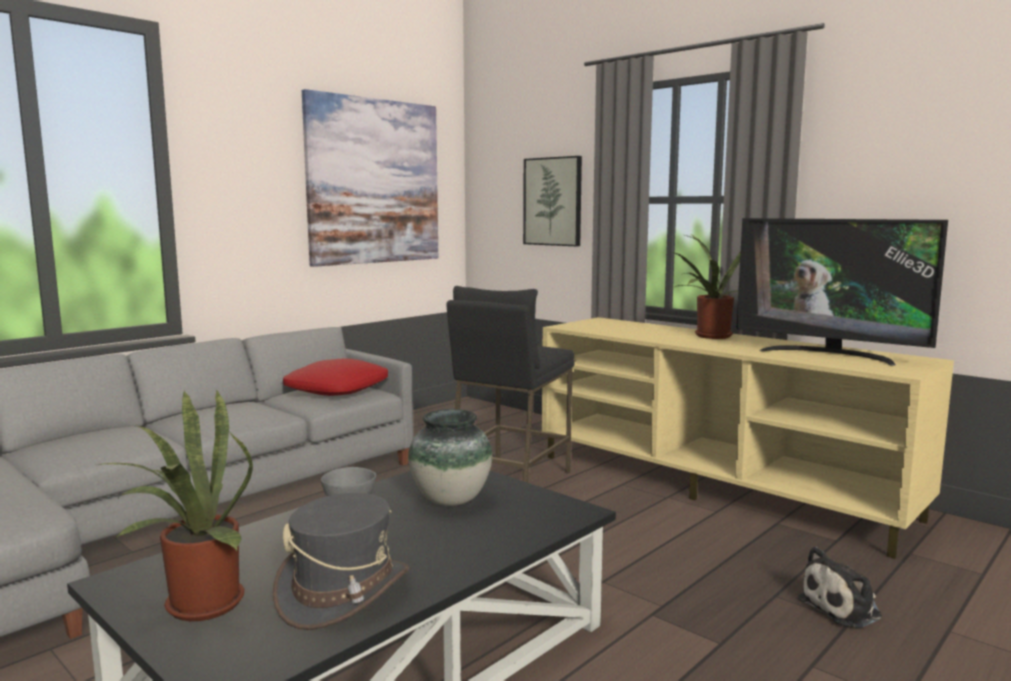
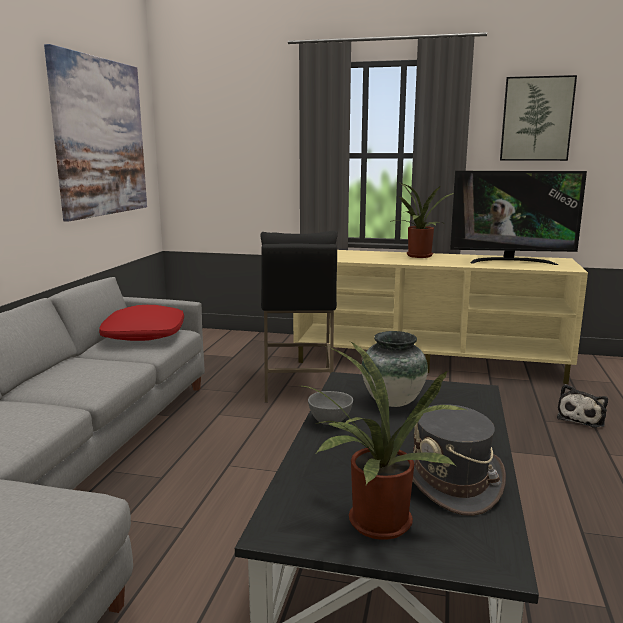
camera: 30 degrees left, 5 degrees up
(553, 201) = (253, 156): picture -> picture (536, 119)

